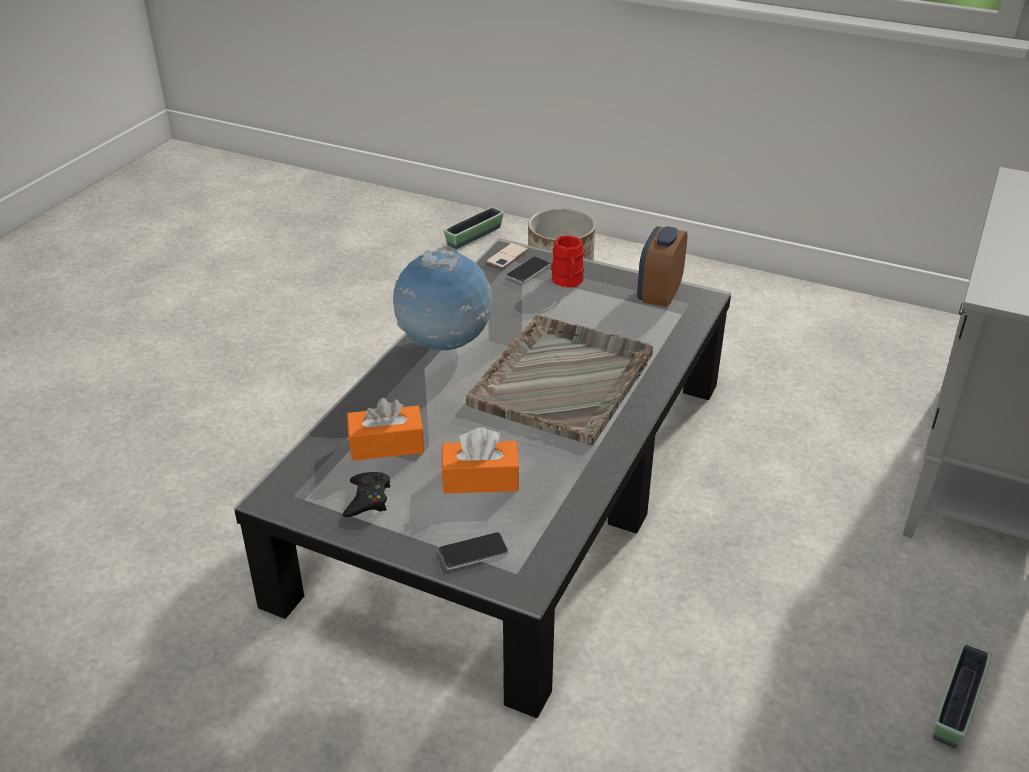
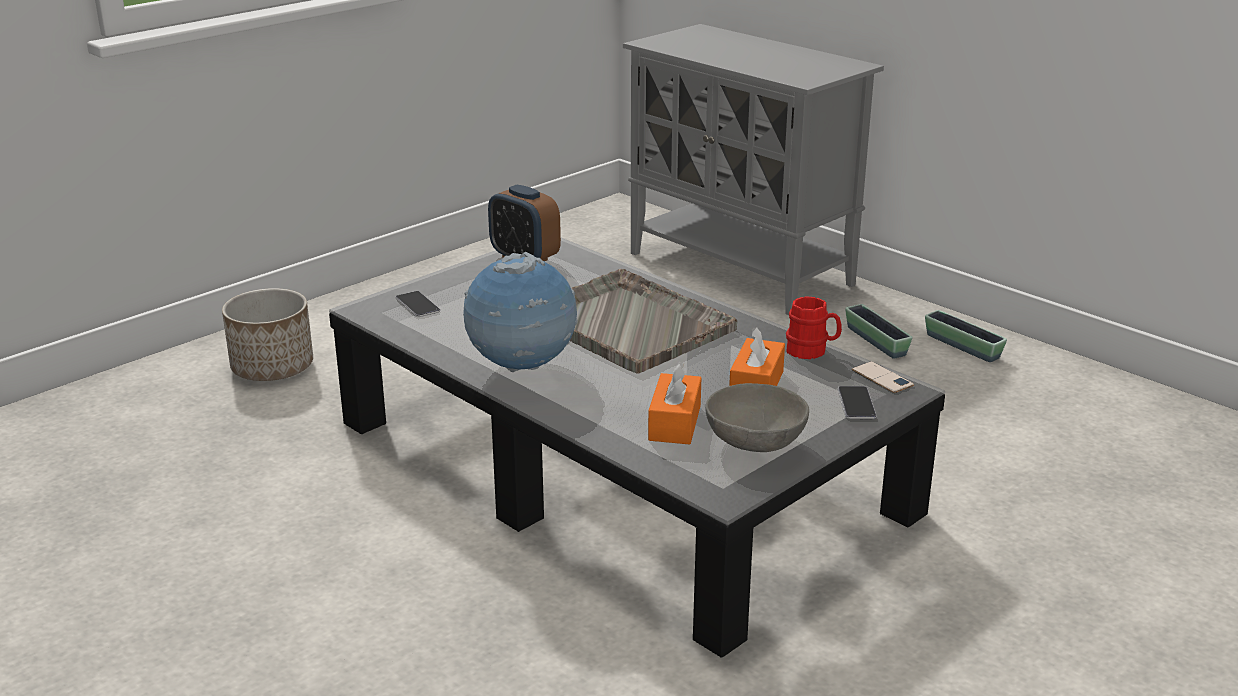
camera: 70 degrees left, 10 degrees down
(367, 499) = (756, 444): black game controller -> grey bowl
(474, 236) = (125, 402): planter -> planter (876, 341)
(507, 256) = (375, 310): phone -> phone (882, 378)
(568, 282) = (459, 291): red mug -> red mug (812, 351)

